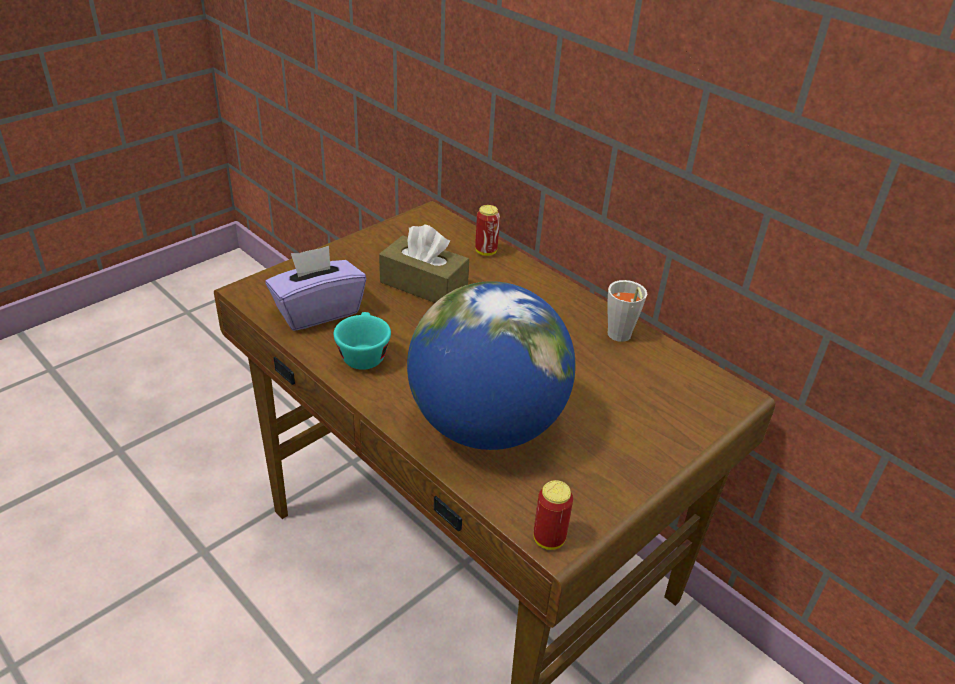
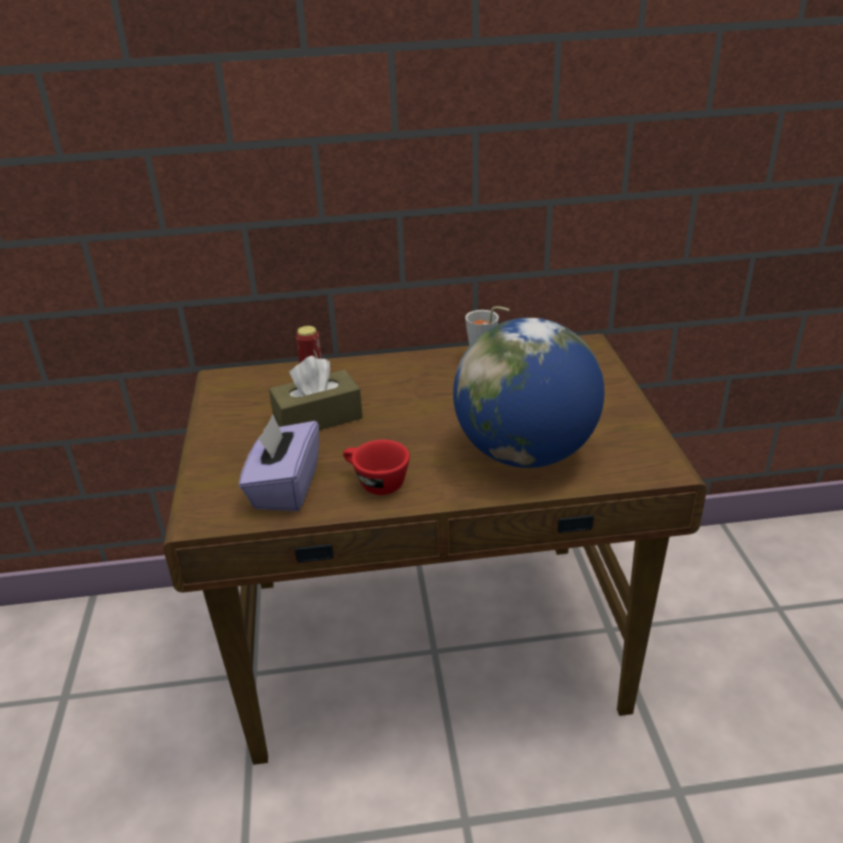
camera: 50 degrees left, 5 degrees down
(363, 354) = (375, 482): turquoise cup -> red cup
(549, 539) = (664, 471): can -> none

